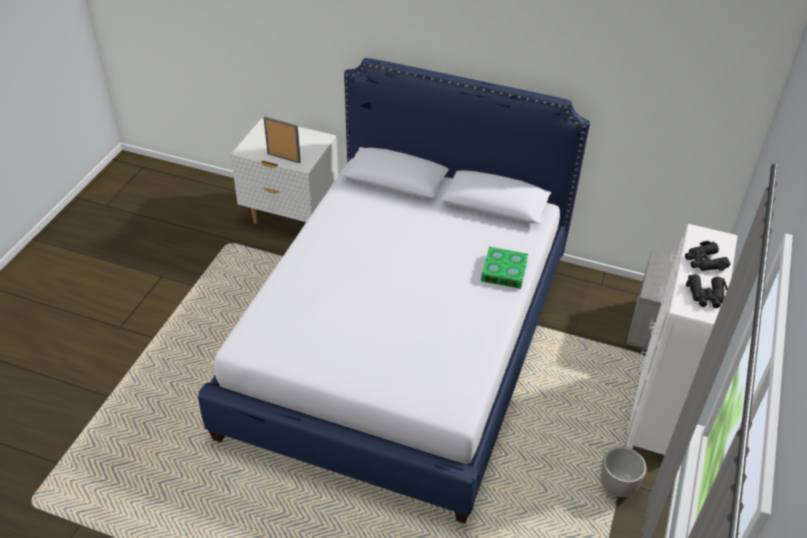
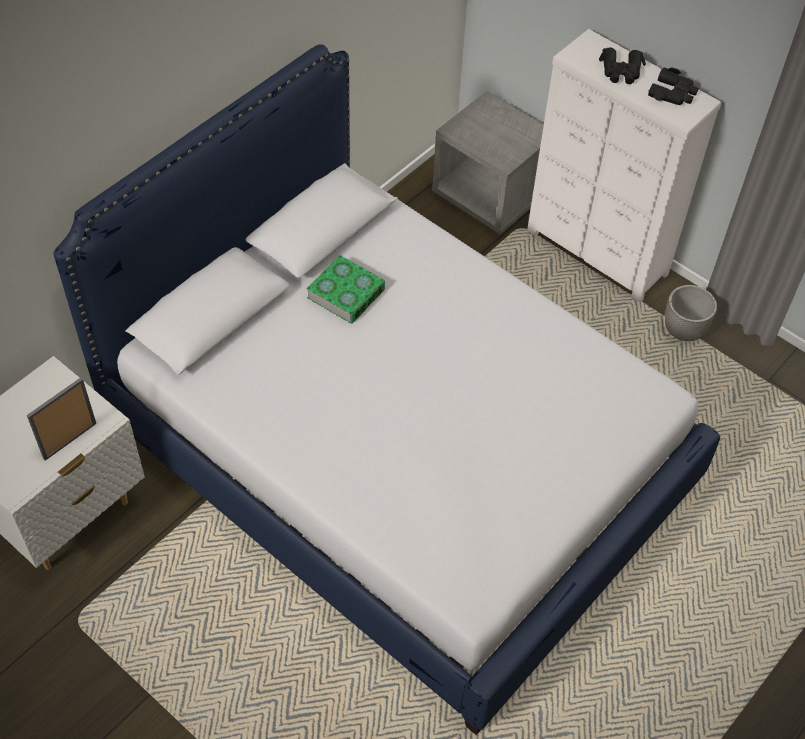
camera: 70 degrees left, 10 degrees up
(504, 271) = (454, 268): book -> book (346, 294)

